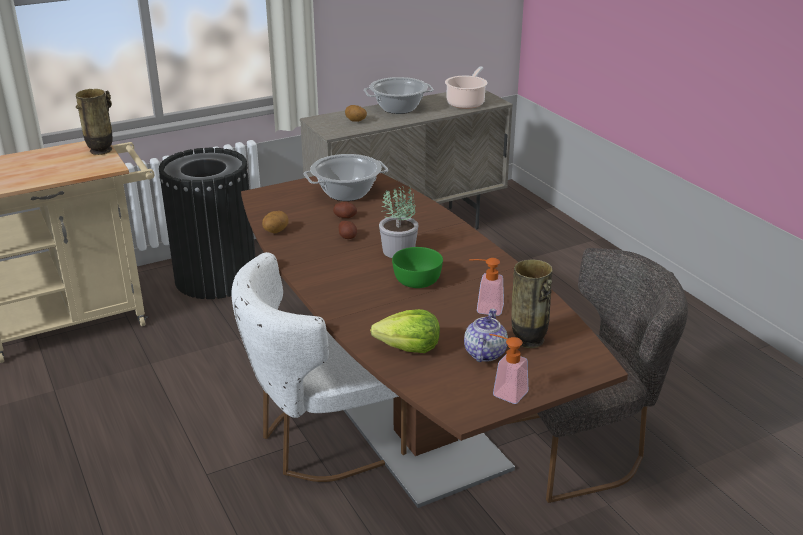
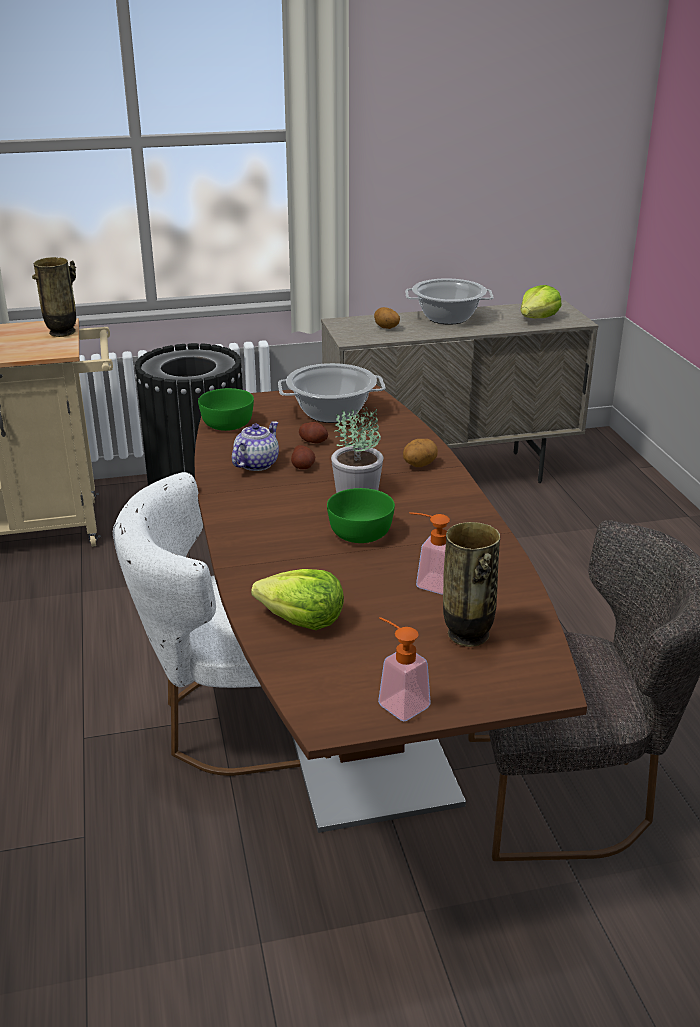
camera: 15 degrees right, 0 degrees up
(269, 211) = (226, 423): none -> green bowl
(275, 231) = (220, 449): potato -> potato (419, 465)
(466, 103) = (538, 318): cooking pot -> lettuce
(484, 353) = (398, 642): teapot -> teapot (256, 464)

